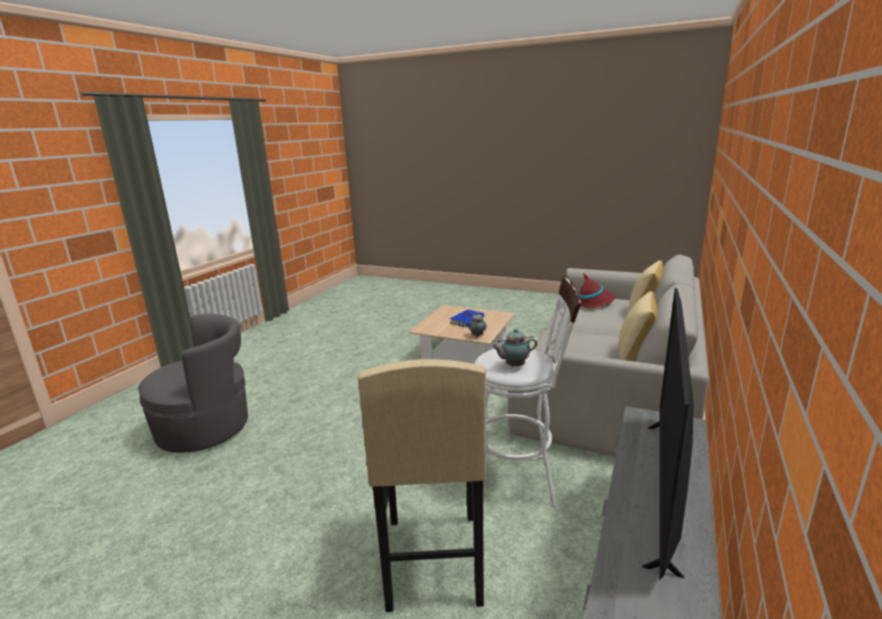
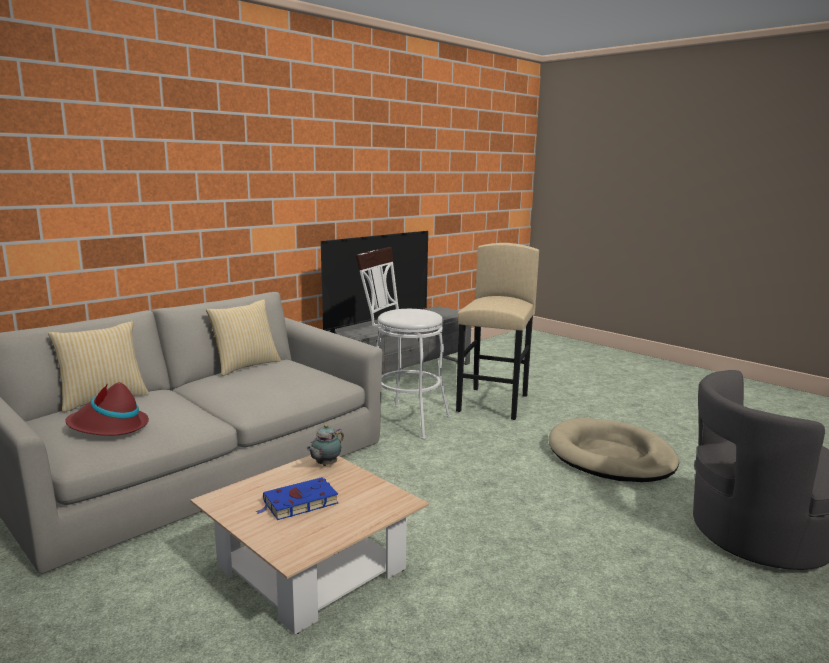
camera: 160 degrees left, 5 degrees down
(283, 484) = (610, 456): none -> beige dog bed
(513, 366) = (417, 310): teapot -> none

